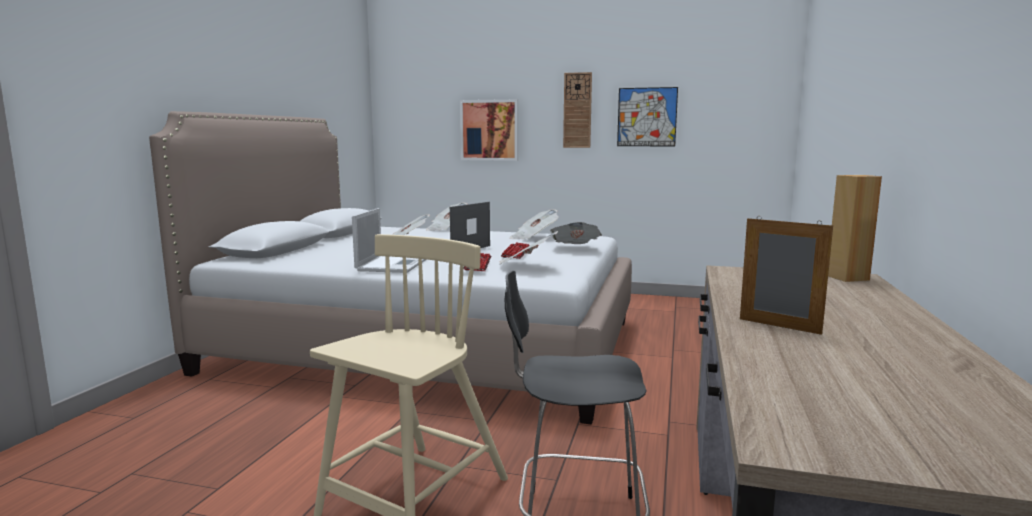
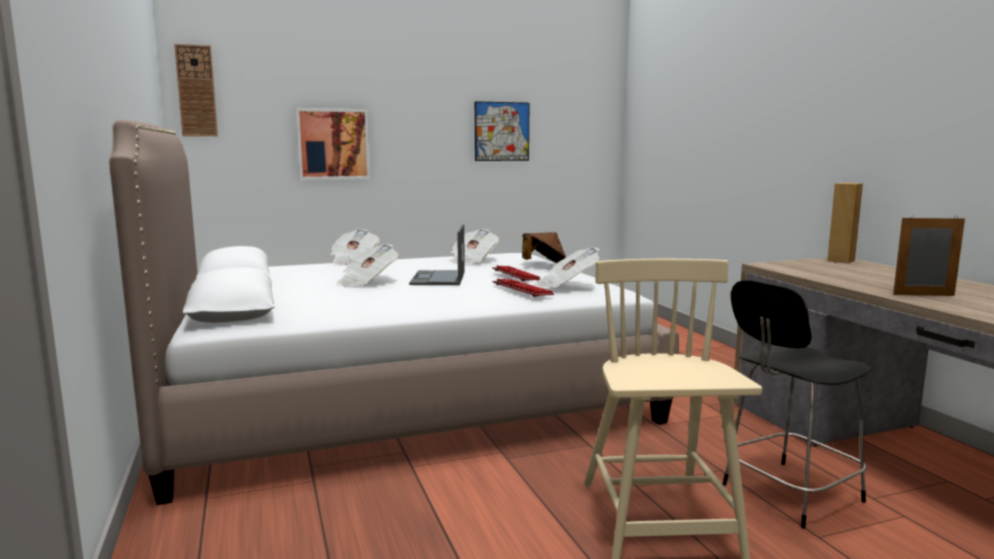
camera: 35 degrees left, 0 degrees up
(392, 264) = (437, 302): laptop -> none
(575, 248) = (544, 265): newspaper -> brown hat
(577, 110) = (433, 123): wall clock -> wall clock (196, 91)

